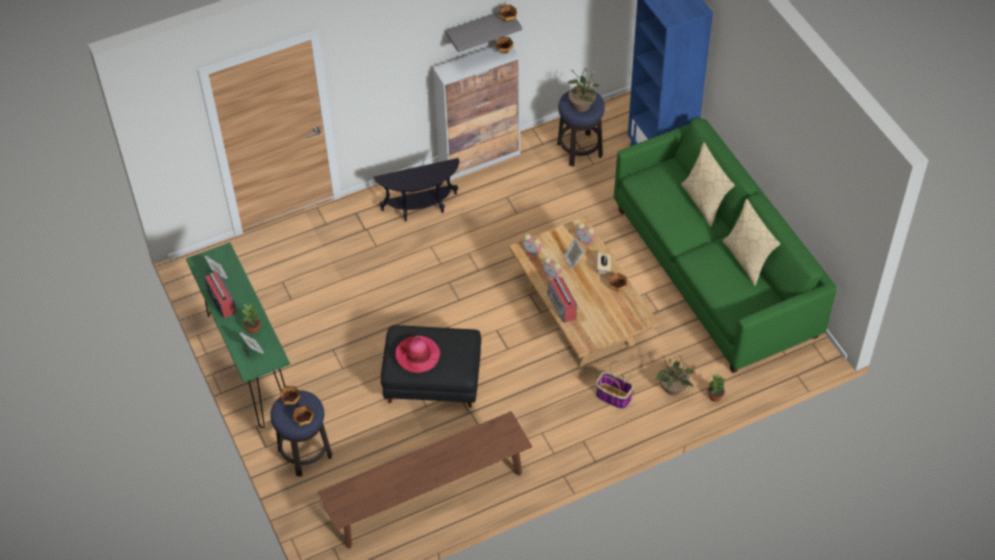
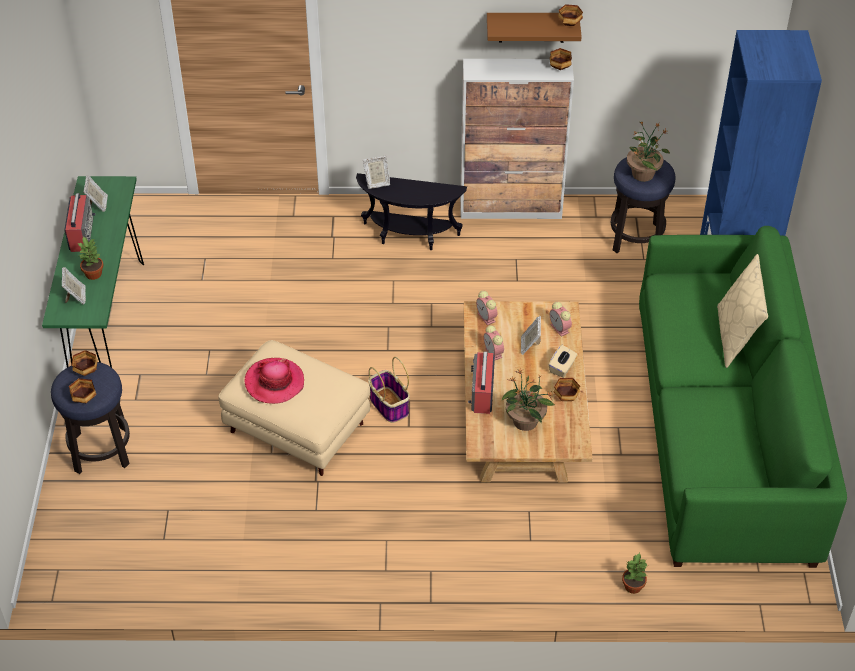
camera: 25 degrees right, 5 degrees down
(392, 179) = (377, 183): none -> picture frame
(428, 496) = (204, 558): brown bench -> none
(432, 381) = (296, 429): black ottoman -> beige ottoman
(477, 29) = (532, 27): grey shelf -> brown shelf
(612, 396) = (501, 533): basket -> basket (388, 405)
(673, 388) = (584, 554): potted plant -> potted plant (525, 422)
(747, 259) = (752, 424): beige pillow -> none

